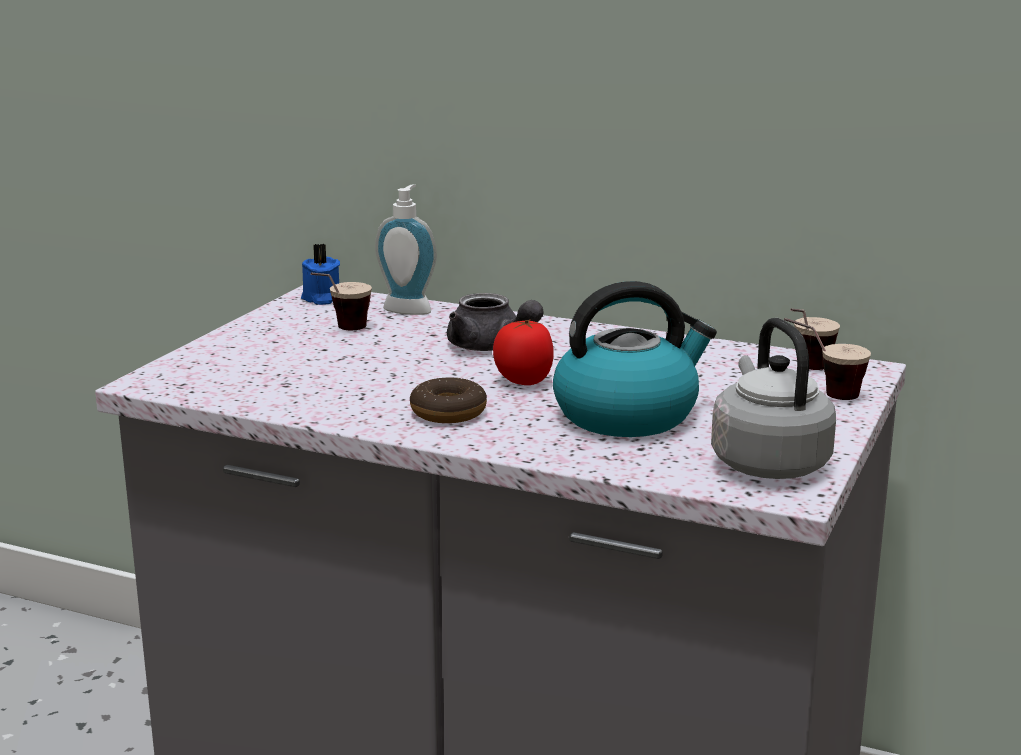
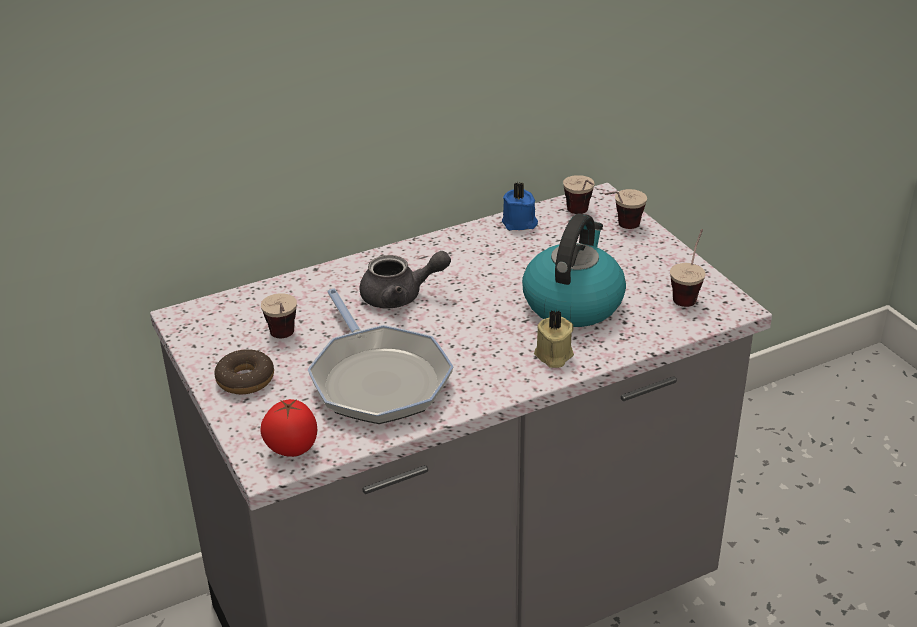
camera: 50 degrees left, 15 degrees up
(321, 298) = (200, 319): blue candle -> blue candle (519, 223)
(339, 379) = (377, 379): none -> frying pan
(409, 308) = (279, 293): soap dispenser -> none
(448, 412) = (491, 362): donut -> donut (245, 379)
(509, 434) = (553, 356): none -> beige candle
(523, 381) = (476, 312): tomato -> tomato (291, 449)
(767, 462) = (688, 293): grey kettle -> cup

